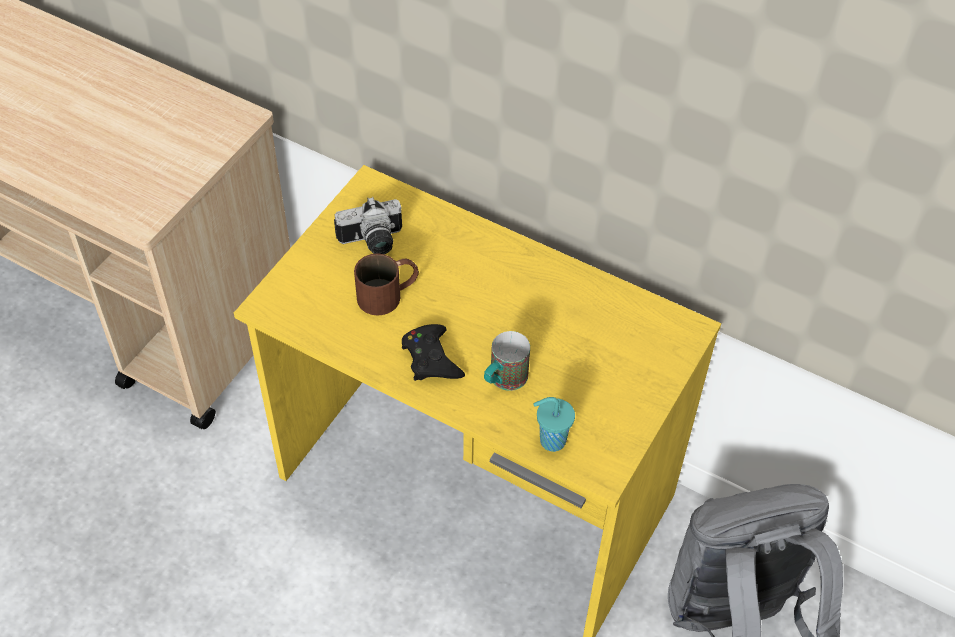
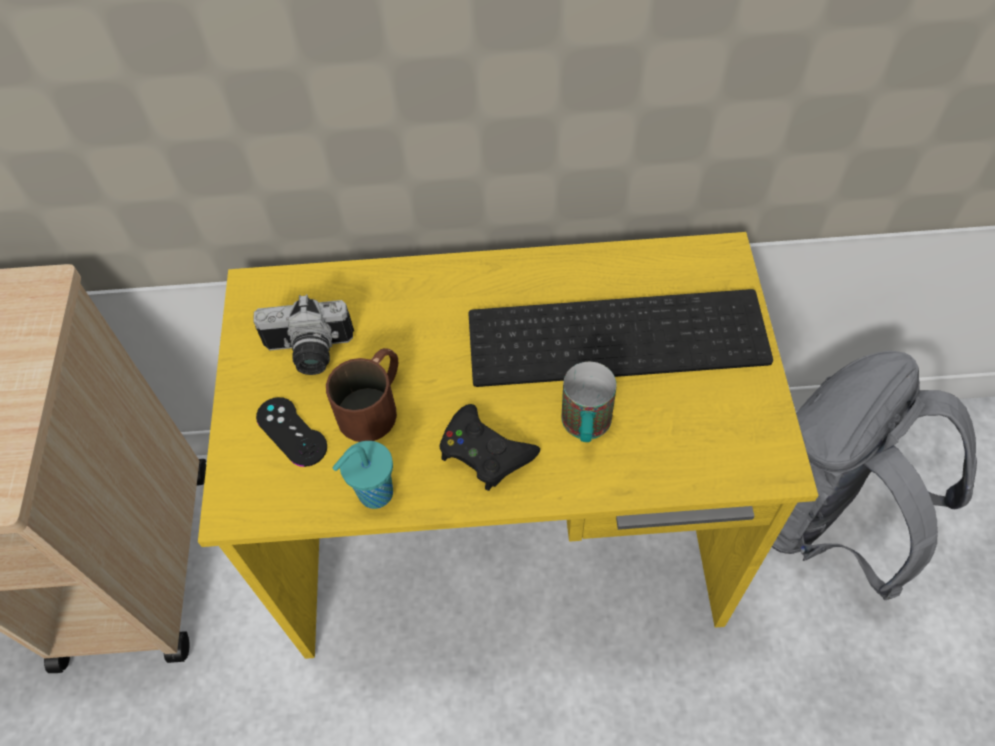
camera: 30 degrees left, 5 degrees up
(328, 282) = (291, 431): none -> black game controller
(372, 242) = (309, 353): camera -> camera turned 45 degrees clockwise
(551, 440) = (693, 466): turquoise cup -> turquoise cup (373, 494)
(574, 338) = (619, 334): none -> keyboard

